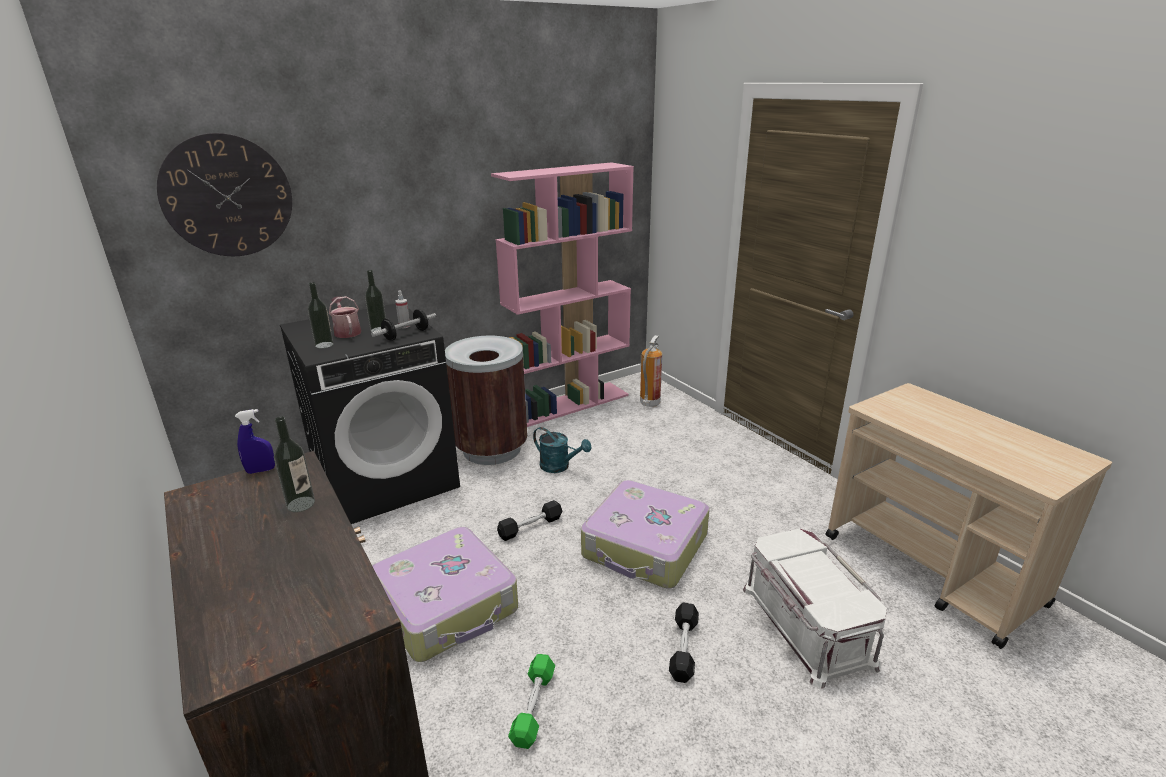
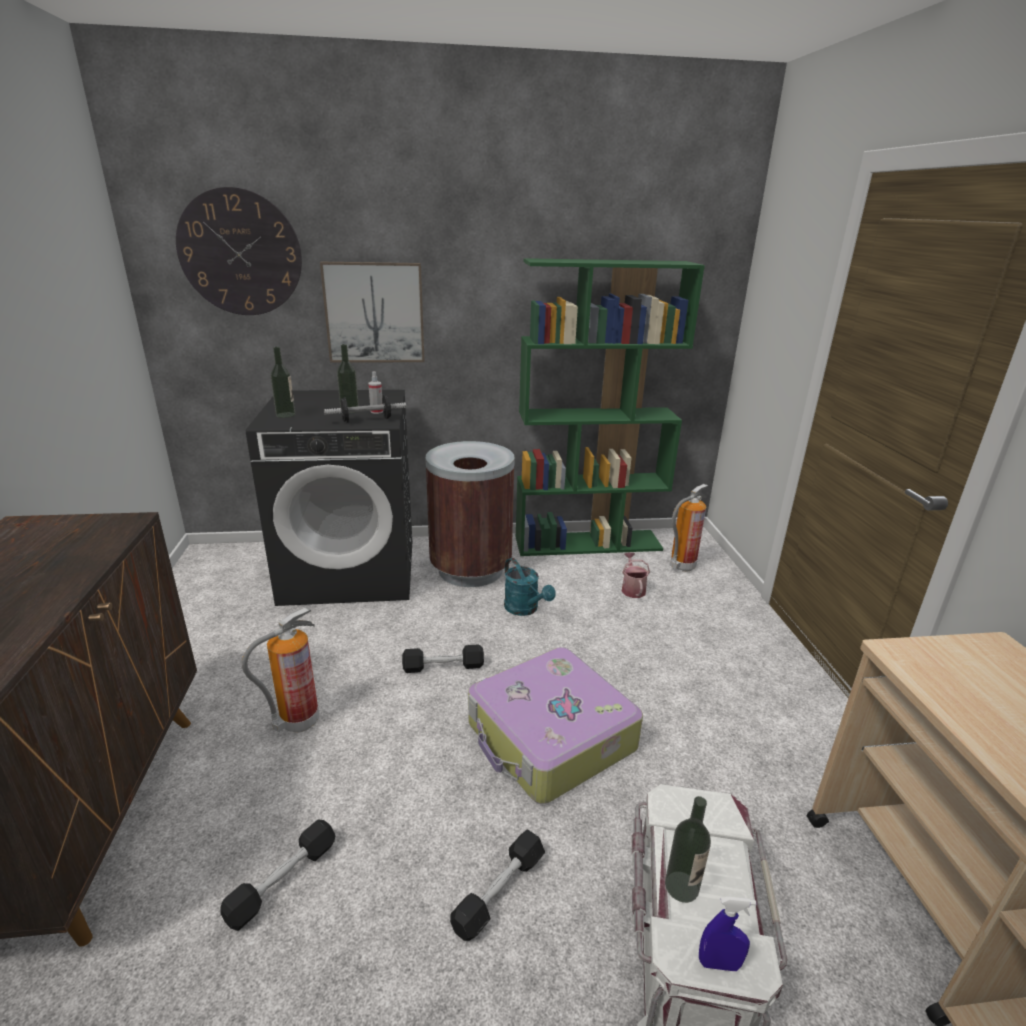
camera: 25 degrees right, 0 degrees up
(261, 470) = (93, 518): blue spray bottle -> blue spray bottle (719, 964)
(301, 504) = (75, 561): bottle -> bottle (681, 886)
(347, 332) = (320, 407): watering can -> watering can (632, 589)
(365, 236) = (374, 313): none -> picture
(447, 605) = (298, 722): suitcase -> fire extinguisher
(533, 707) = (282, 881): green dumbbell -> black dumbbell
(569, 404) = (588, 543): pink bookcase -> green bookcase

